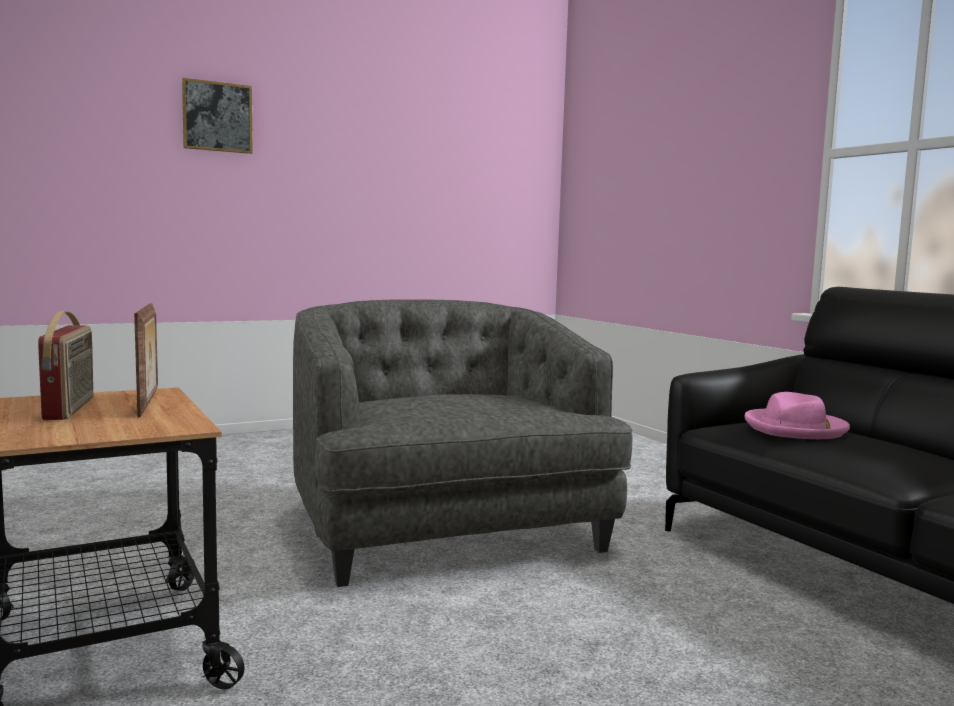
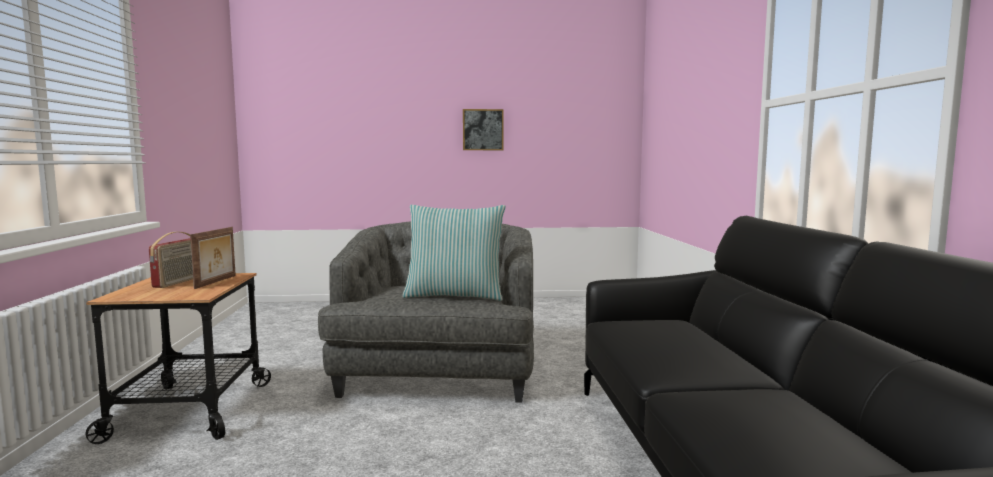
camera: 25 degrees right, 0 degrees up
(217, 117) = (387, 102): picture -> picture (483, 129)
(503, 407) = (454, 295): none -> pillow
(795, 429) = (654, 328): pink hat -> none

